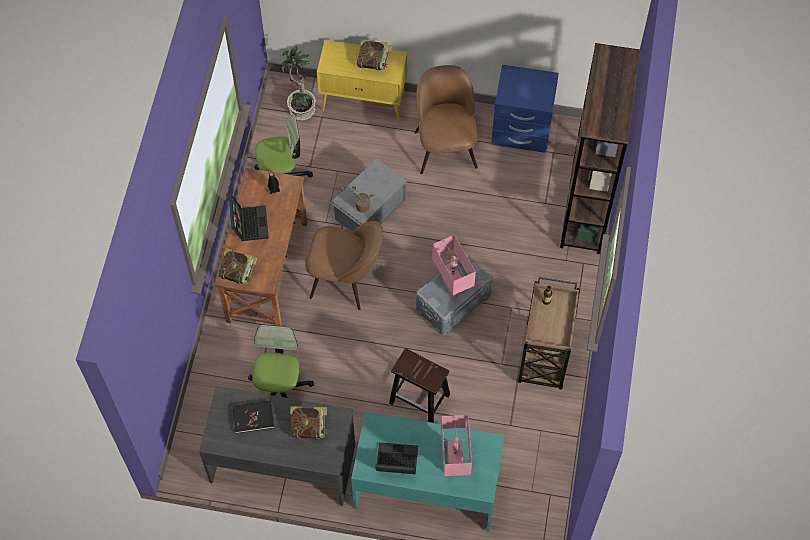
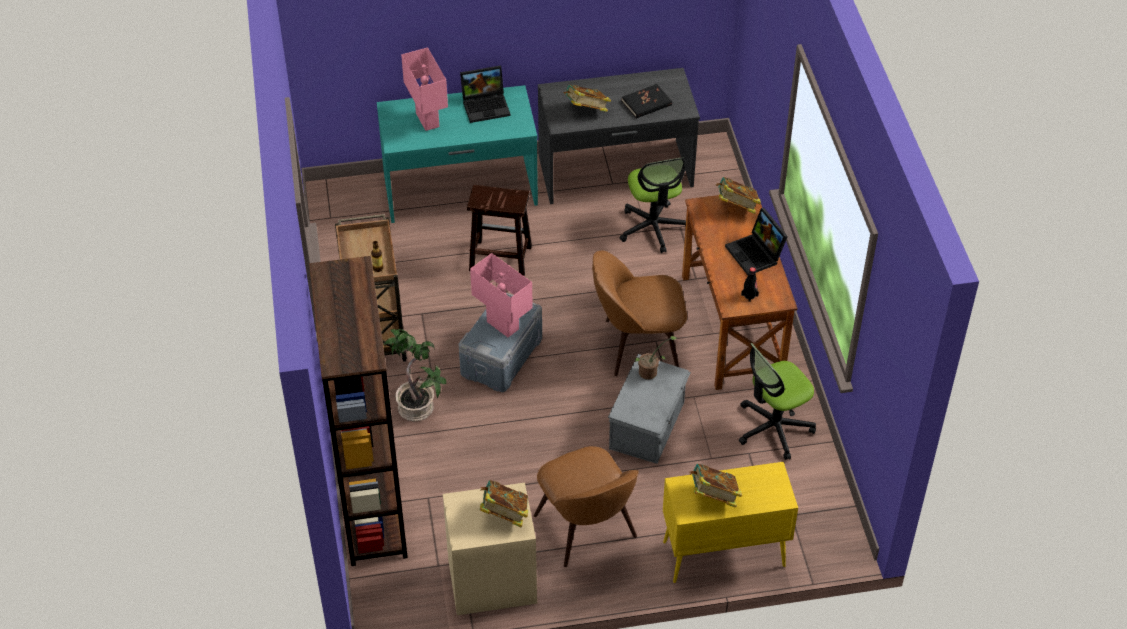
camera: 160 degrees right, 15 degrees down
(300, 109) = (802, 520): potted plant -> potted plant (417, 407)
(516, 85) = (504, 514): none -> book
(521, 131) = (492, 580): blue nightstand -> beige nightstand

